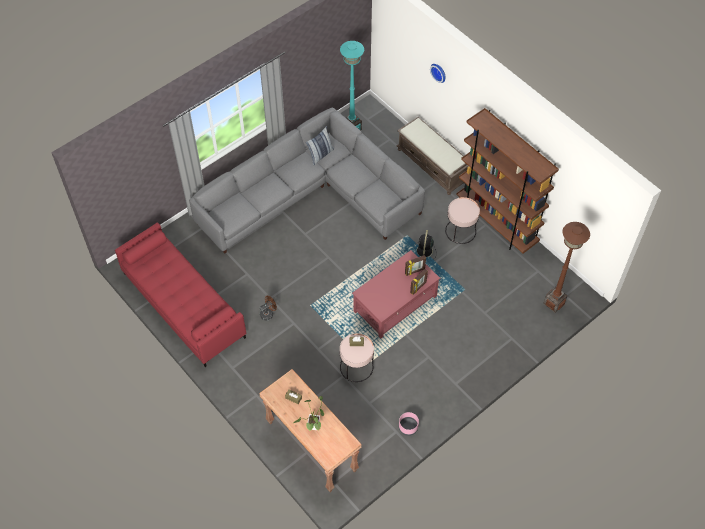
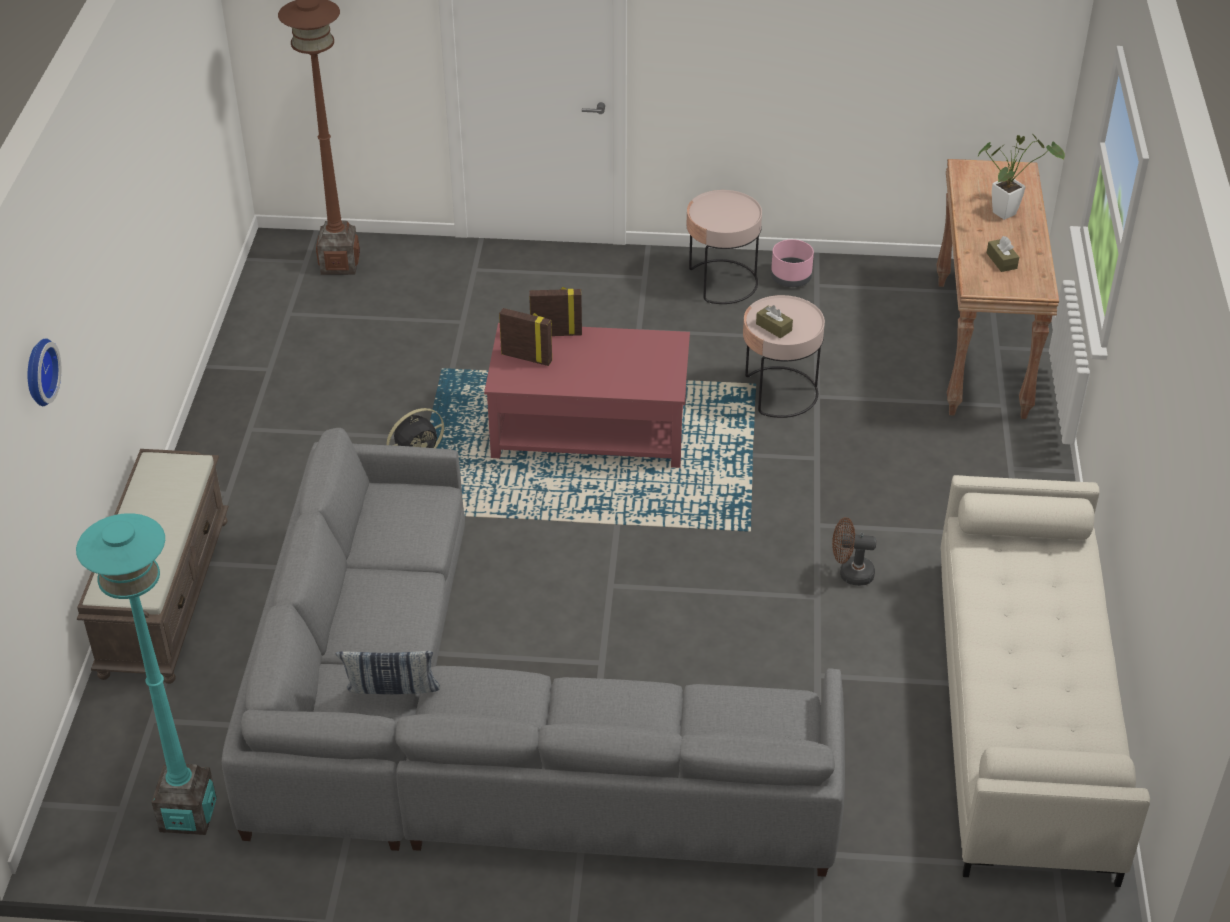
camera: 135 degrees left, 15 degrees down
(183, 305) = (1024, 713): red sofa -> beige sofa
(460, 231) = (307, 450): pink side table -> pink side table (721, 282)
(496, 223) = (228, 418): brown bookcase -> none

